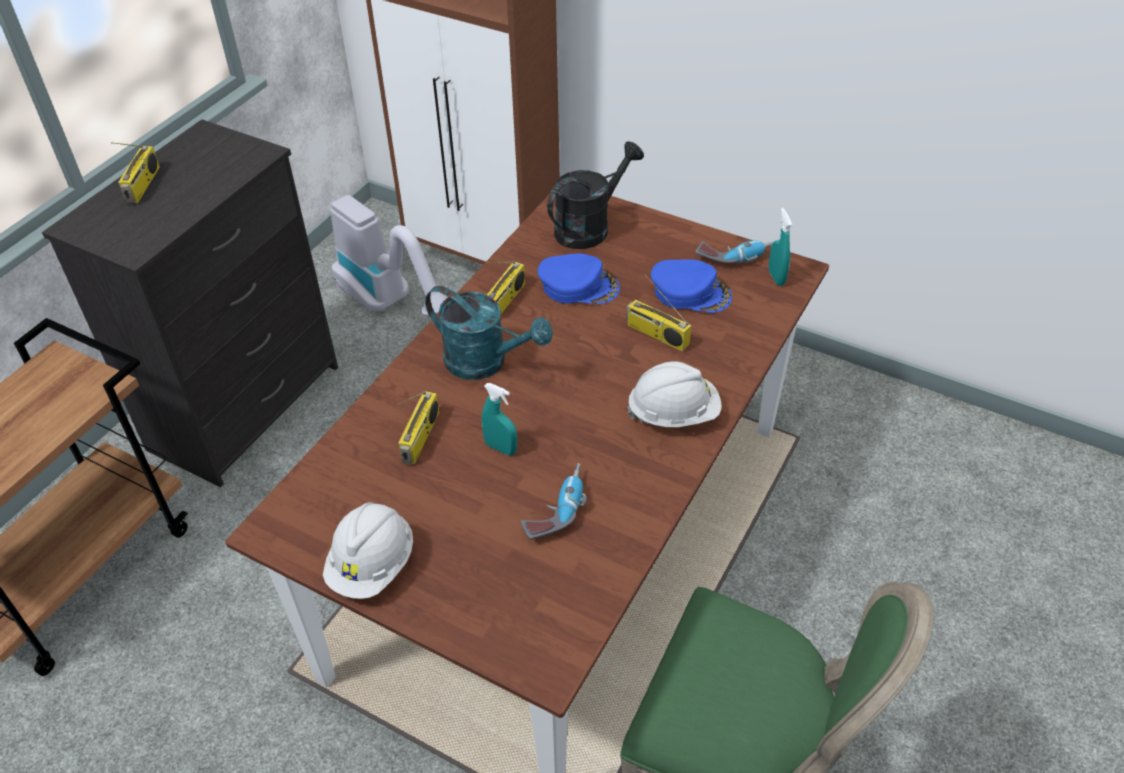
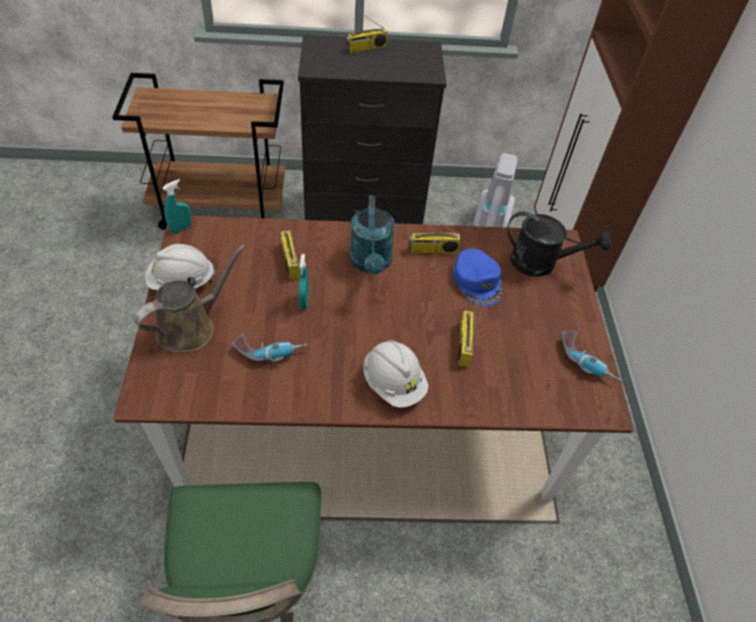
camera: 55 degrees right, 5 degrees up
(421, 438) = (289, 260): radio -> radio turned 90 degrees clockwise
(462, 579) = (191, 327): none -> brown watering can
(690, 292) = (523, 347): blue cap -> none
(776, 277) = (585, 397): turquoise spray bottle -> turquoise spray bottle (181, 228)

